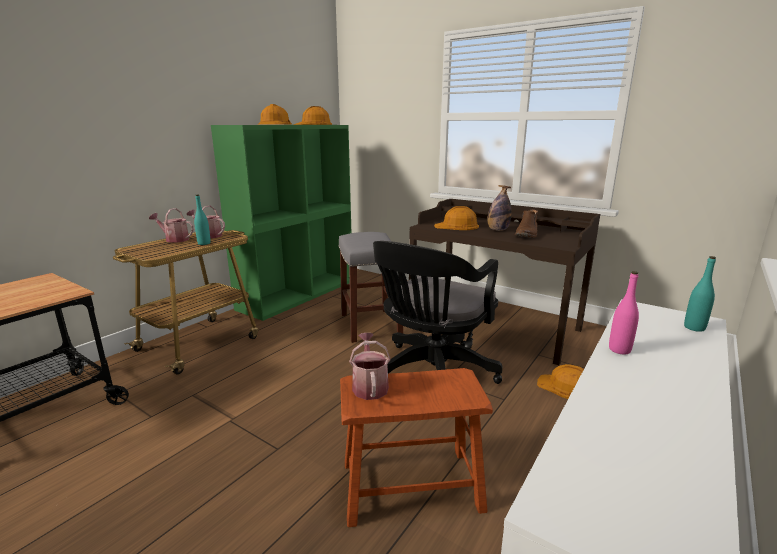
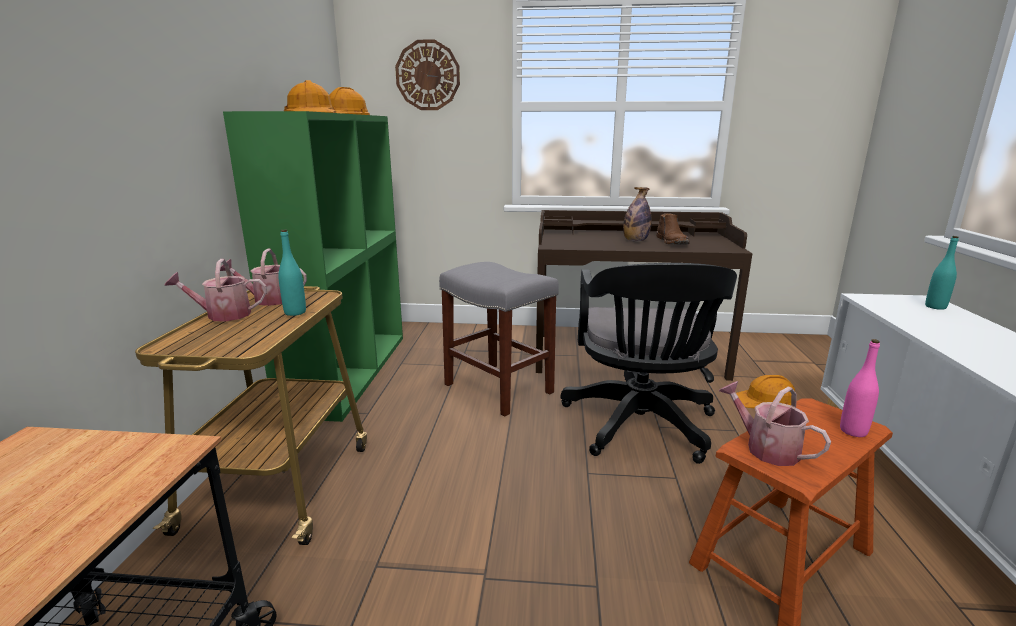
camera: 30 degrees left, 0 degrees up
(388, 94) = (428, 75): none -> wall clock
(457, 226) = (586, 242): orange hard hat -> none
(619, 350) = (940, 338): pink bottle -> pink bottle (853, 431)

